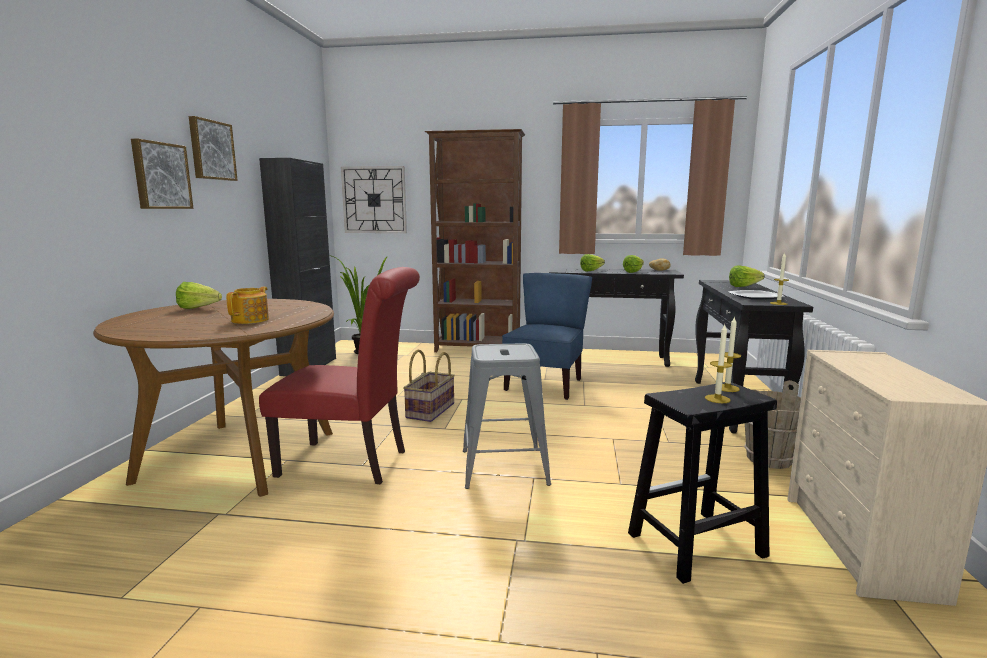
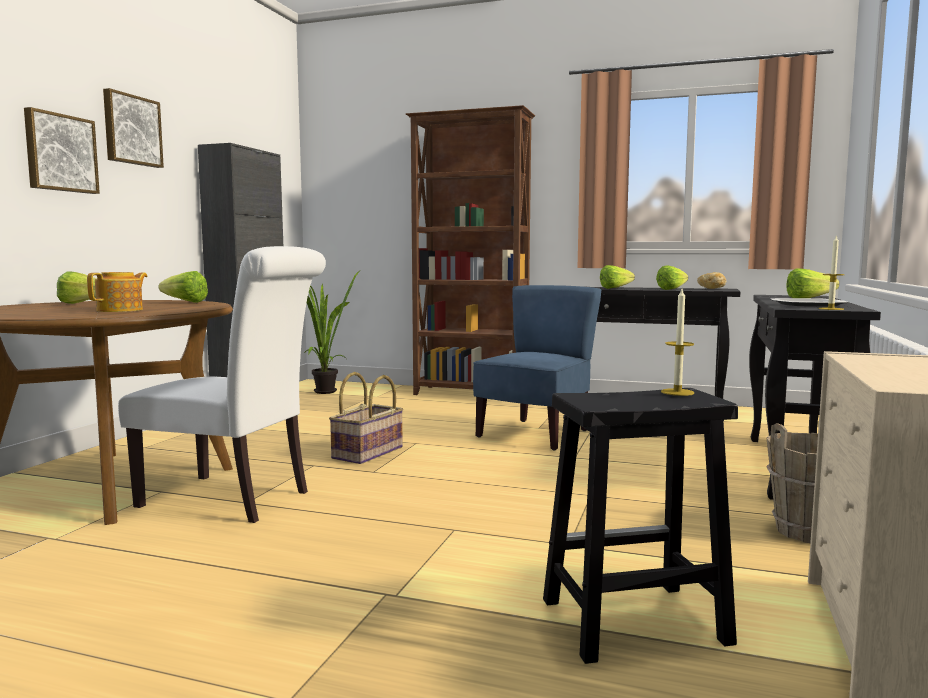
camera: 10 degrees right, 5 degrees down
(282, 303) = (182, 302): none -> lettuce
(351, 463) = (234, 499): red chair -> white chair
(374, 200) = (351, 203): wall clock -> none
(504, 467) = (422, 516): grey stool -> none
(717, 399) = (649, 401): candle -> none

